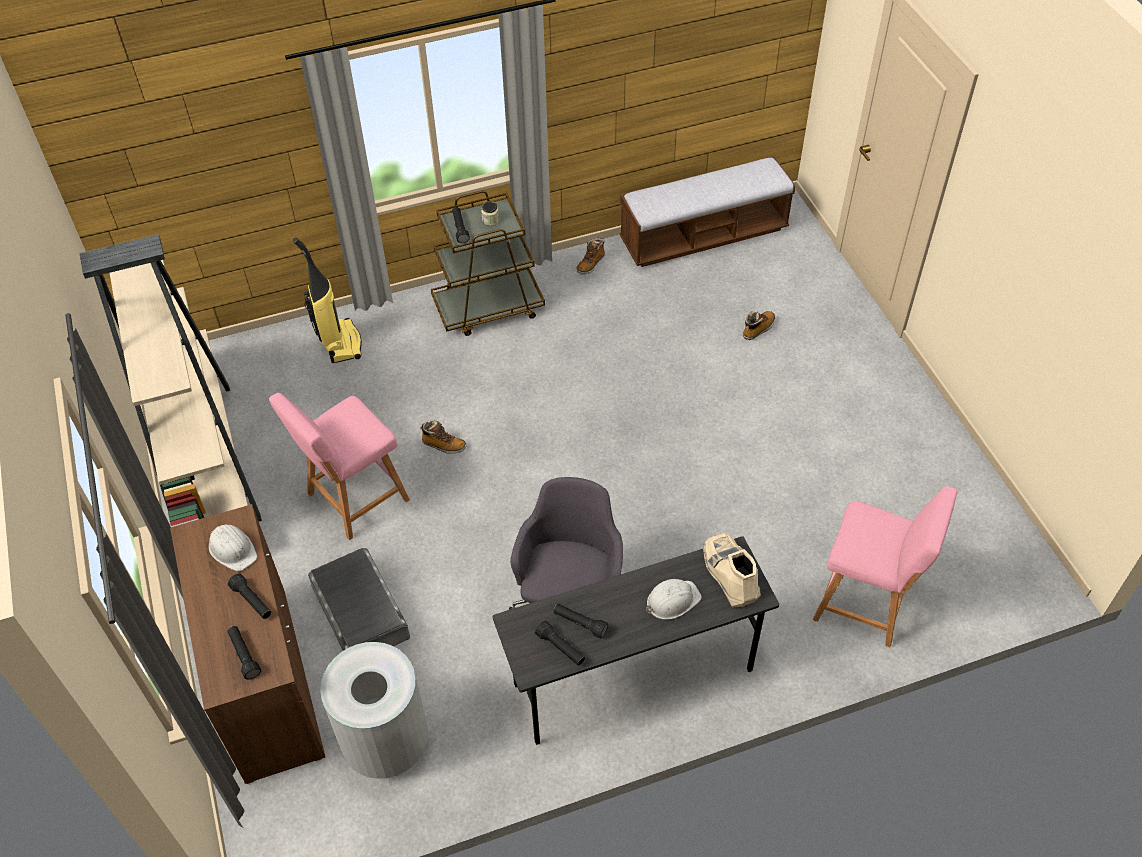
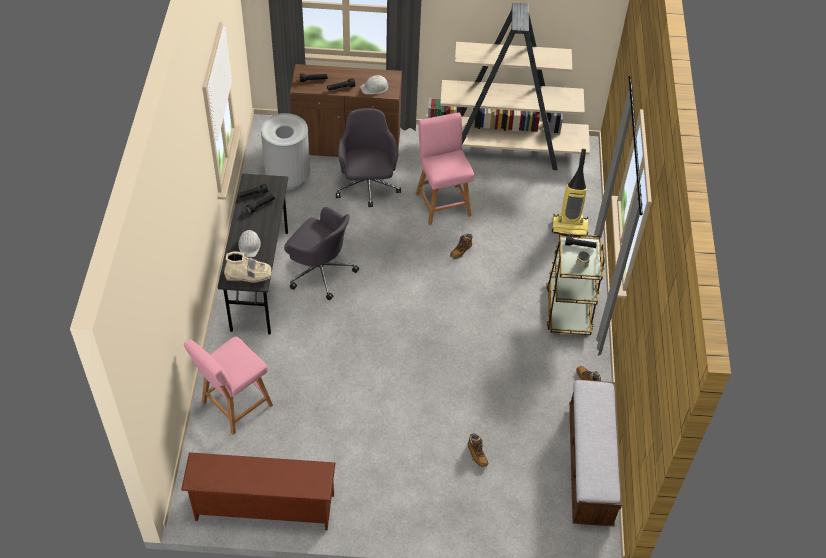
camera: 110 degrees right, 0 degrees up
(360, 612) = (367, 186): grey storage box -> grey office chair
(979, 501) = (263, 508): none -> brown shoe rack

